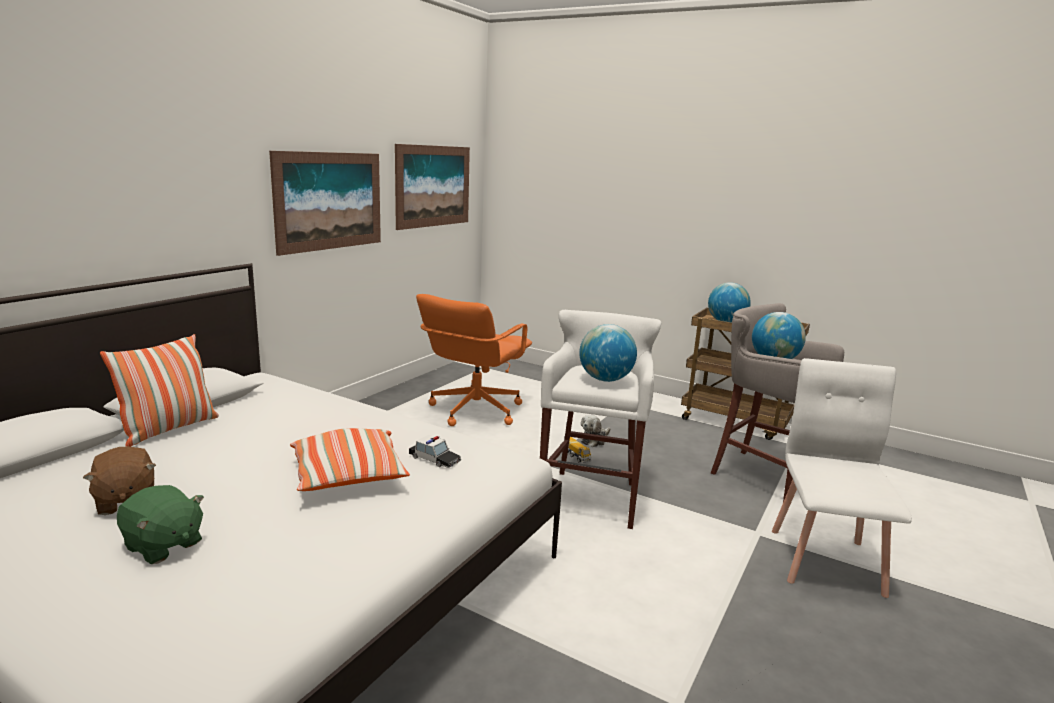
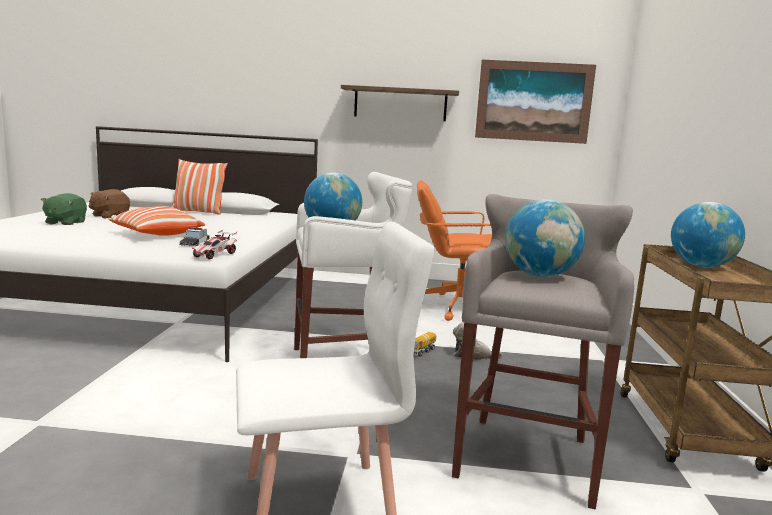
camera: 65 degrees right, 5 degrees down
(329, 201) = (400, 104): picture -> shelf
(508, 456) = (214, 255): none -> toy car

